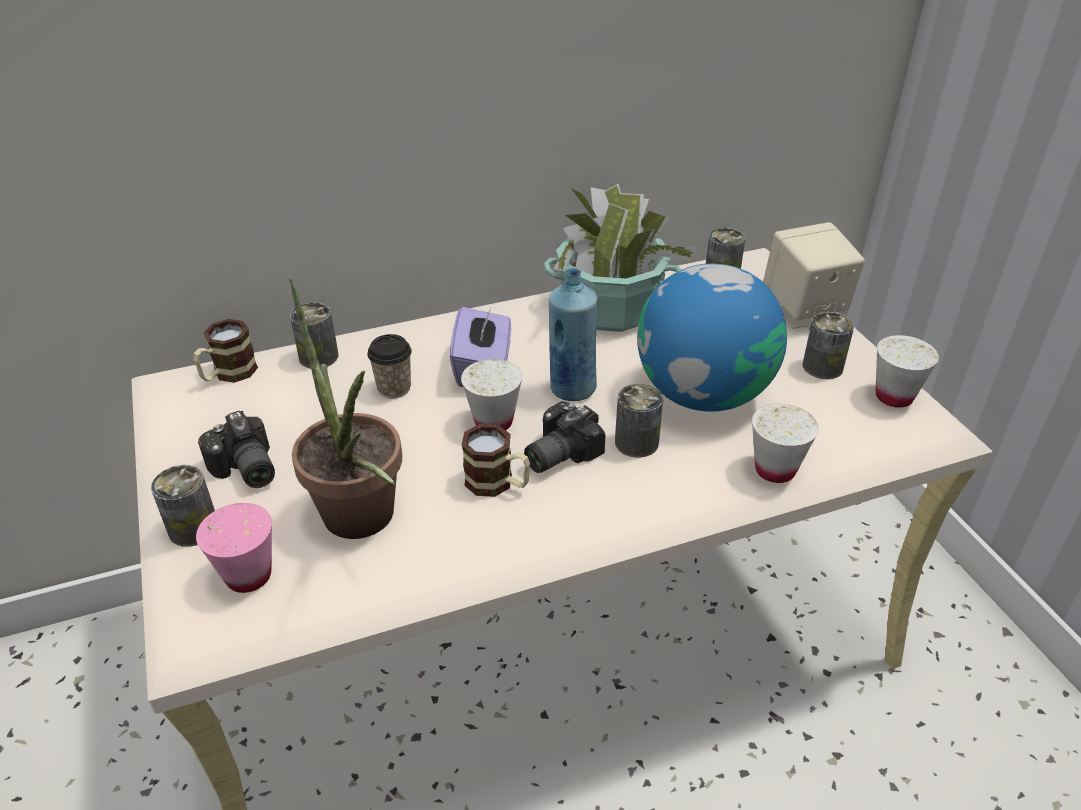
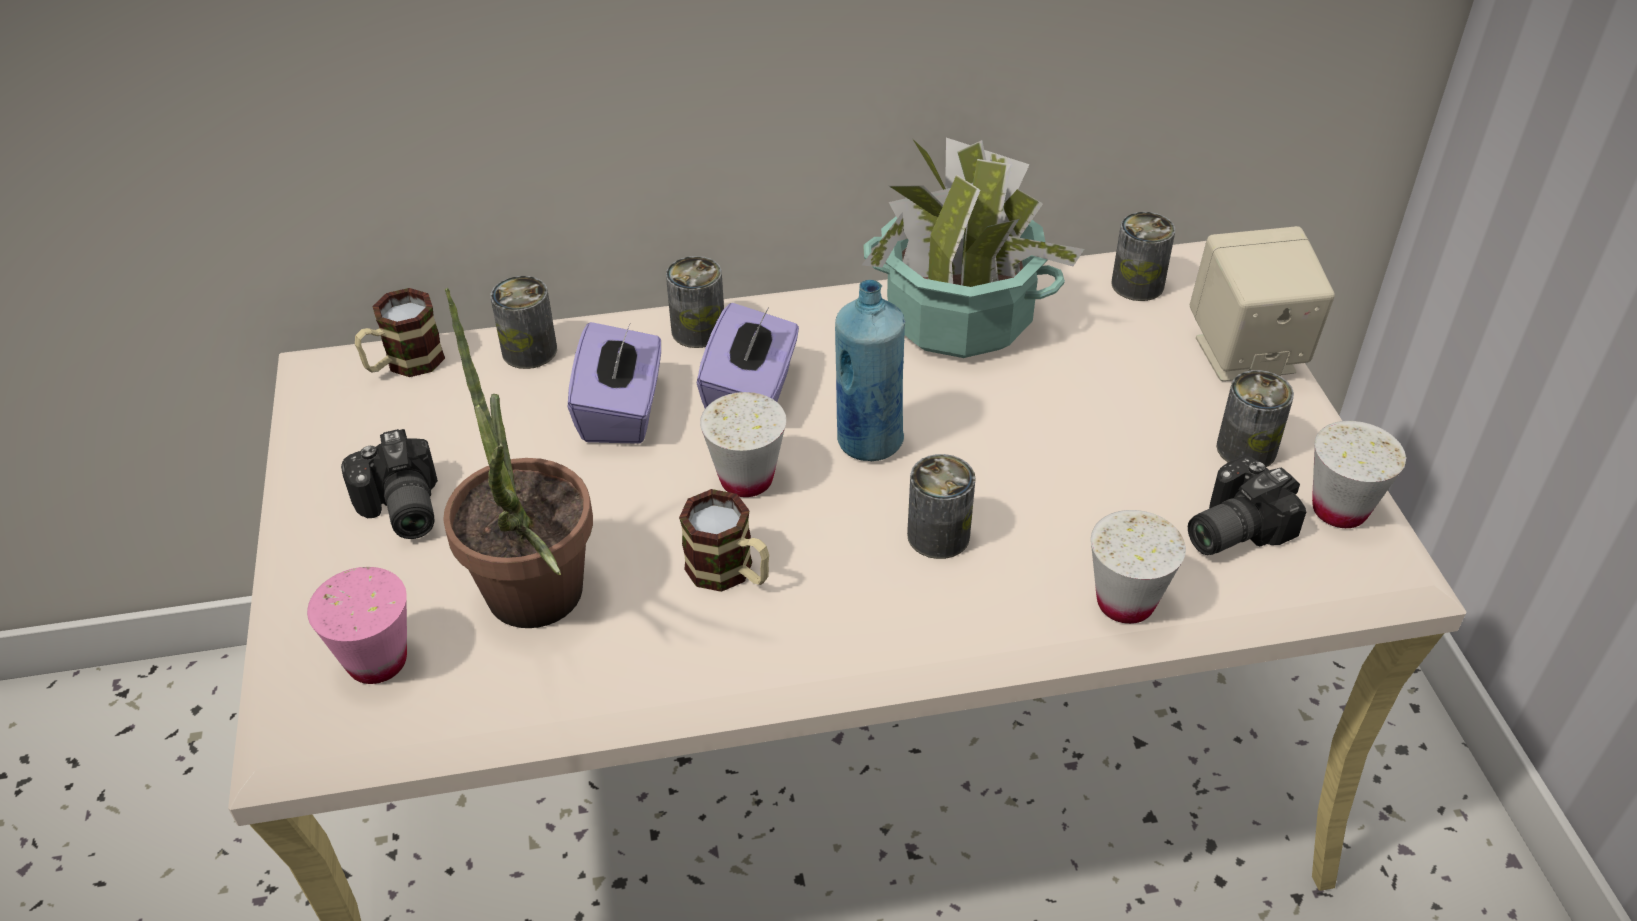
camera: 10 degrees right, 5 degrees up
(193, 528) = (320, 584): can -> can (698, 330)
(394, 388) = (621, 411): cup -> purple tissue box
(557, 453) = (822, 538): camera -> camera (1229, 528)
(703, 393) = (1055, 471): globe -> none

